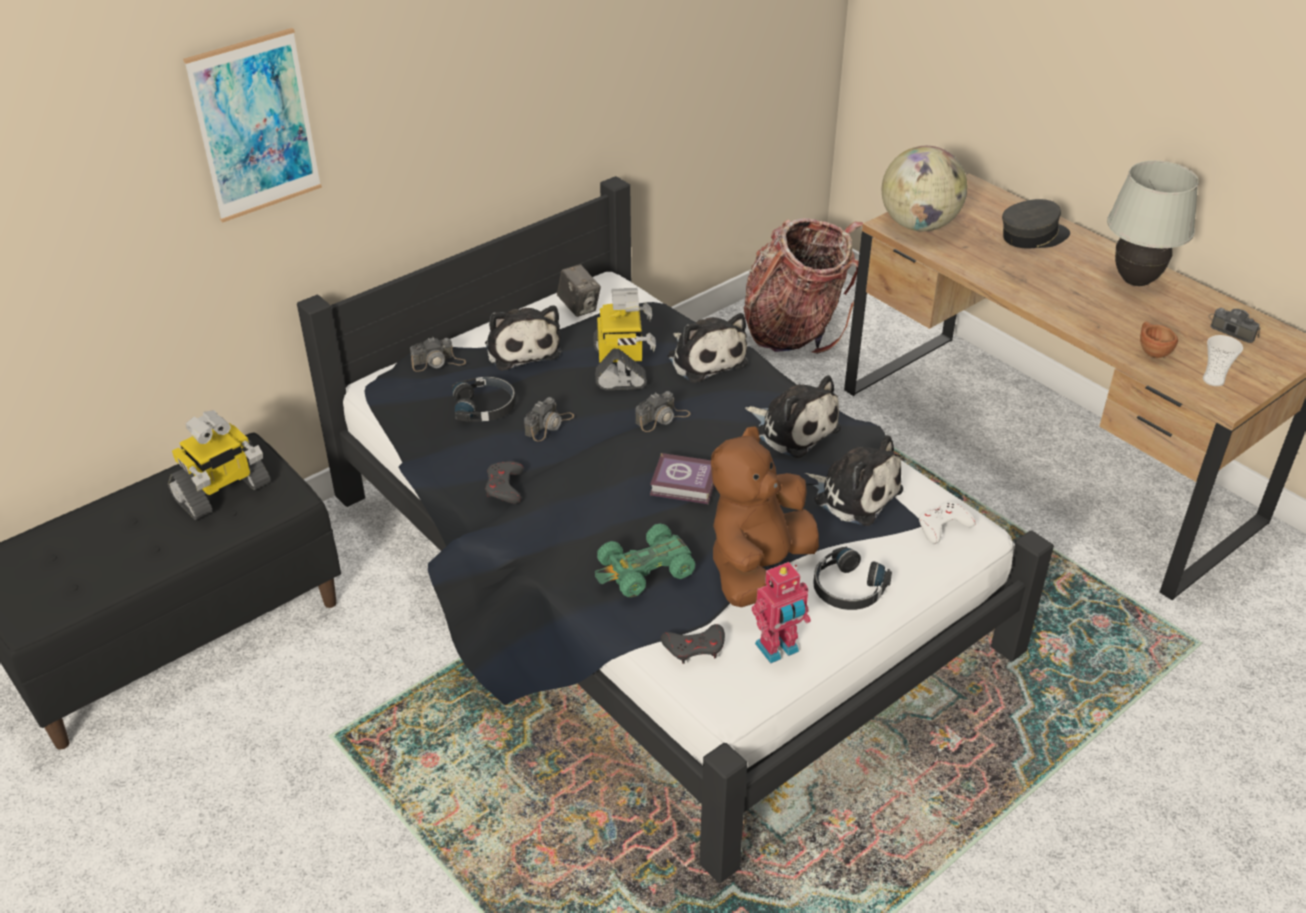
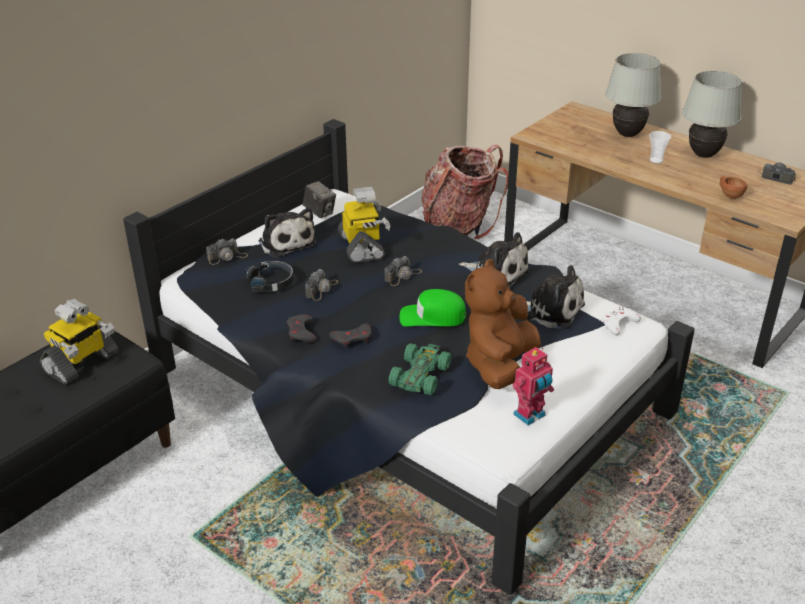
camera: 10 degrees left, 5 degrees down
(255, 126) = (90, 83): picture -> none
(644, 570) = (420, 375): green toy car -> green toy car turned 150 degrees clockwise
(685, 485) = (432, 317): book -> green cap
(695, 647) = (471, 421): grey game controller -> grey game controller (352, 338)
(705, 358) = (420, 236): plush toy -> none
(847, 589) = (566, 371): black headphones -> none
(919, 225) = (549, 134): globe -> none
(1033, 236) = (627, 134): grey cap -> white table lamp
(1213, 380) = (775, 208): cup -> cup (656, 160)

